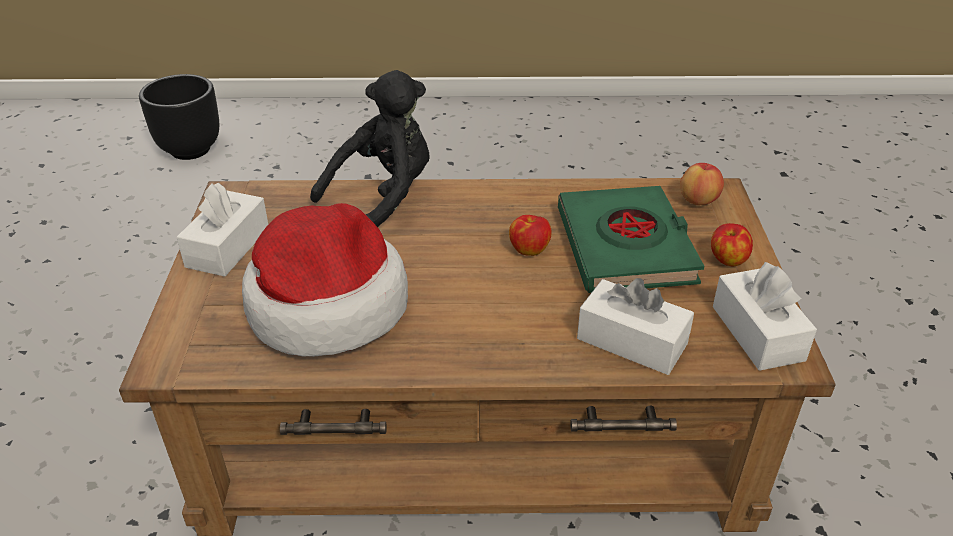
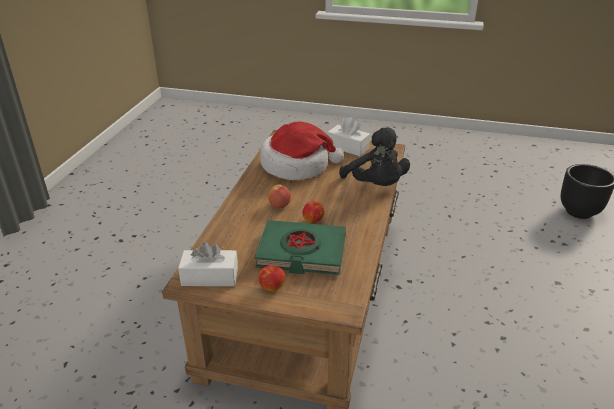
camera: 105 degrees right, 5 degrees down
(632, 341) = (229, 235): white tissue box -> none
(698, 200) = (337, 295): apple -> apple (279, 206)

